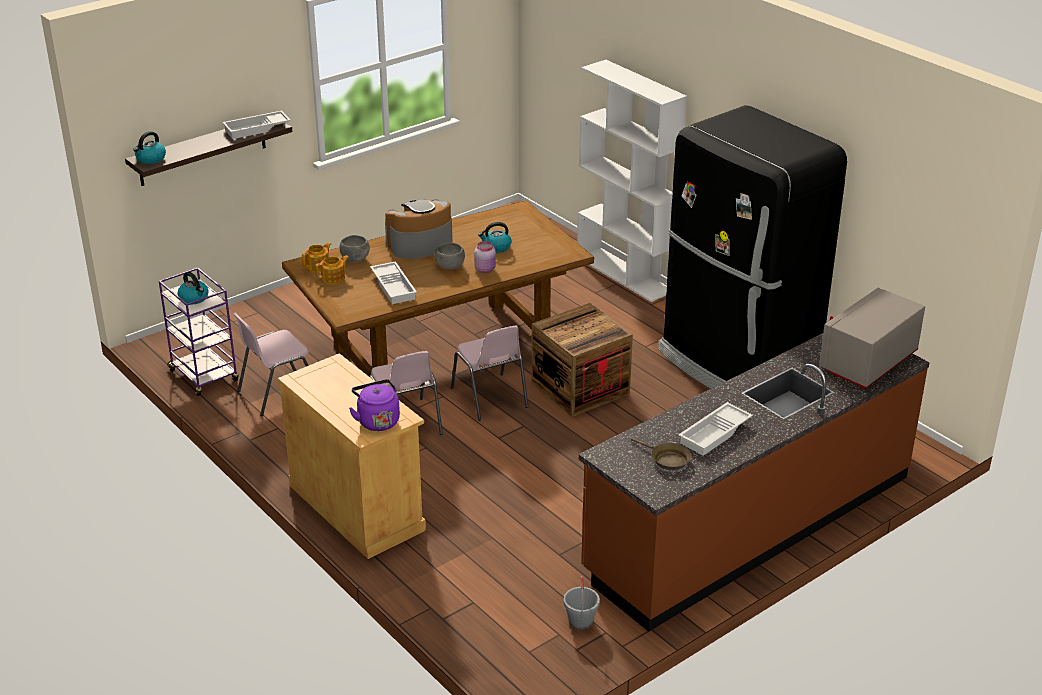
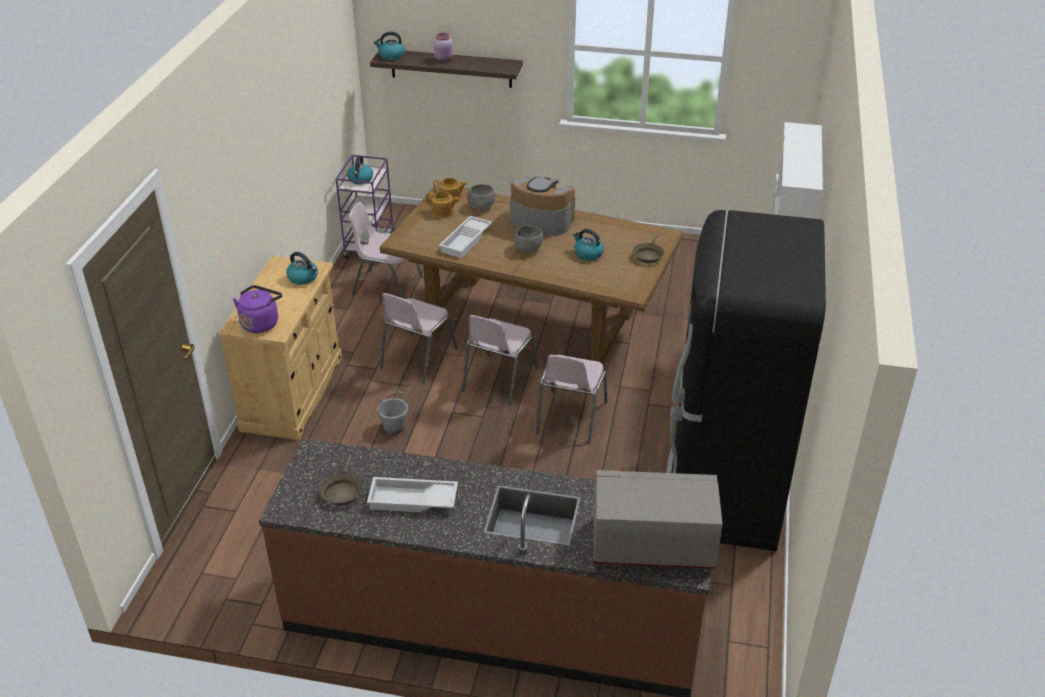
camera: 50 degrees right, 5 degrees up
(257, 129) = (490, 65): white tray -> none
(340, 375) = (303, 278): none -> kettle
(485, 269) = (547, 266): pink jar -> pink jar (444, 59)
(535, 226) = (648, 255): none -> brown frying pan
(580, 388) = (570, 418): crate -> pink chair
(581, 621) = (262, 582): grey bucket -> grey bucket (394, 427)

